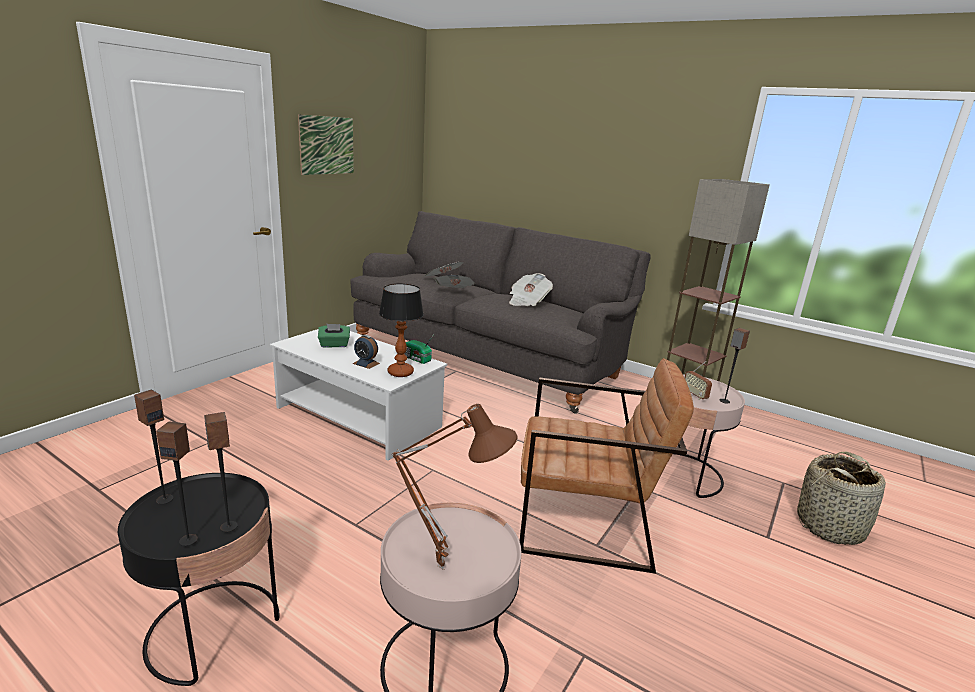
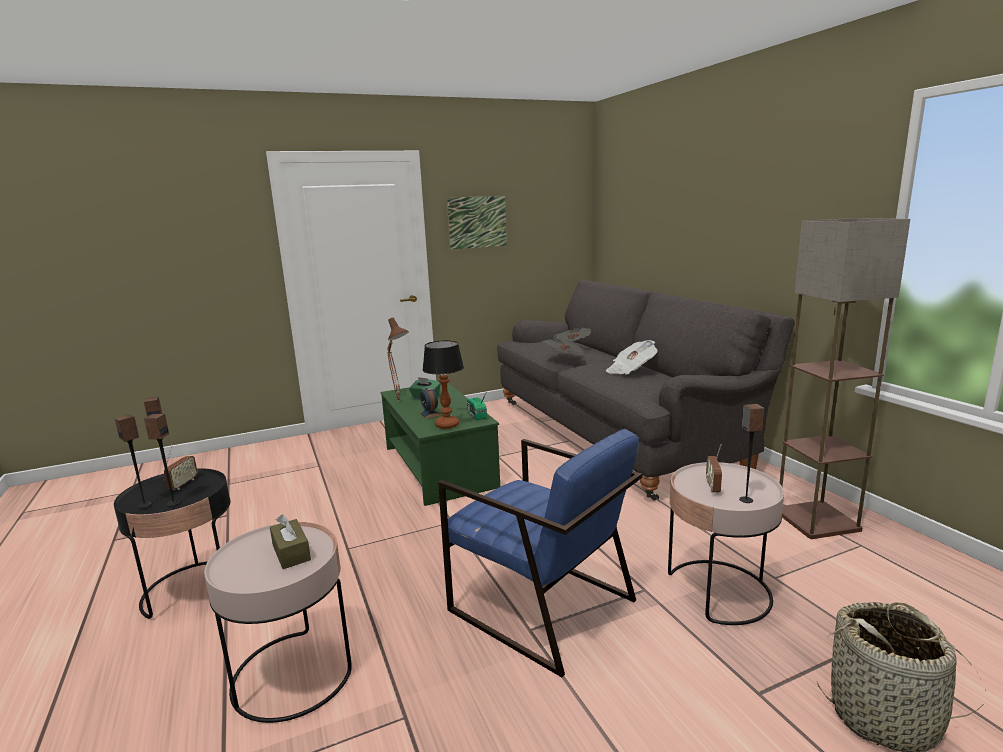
camera: 35 degrees right, 5 degrees down
(199, 500) = (183, 484): none -> radio
(359, 417) = (439, 467): white coffee table -> green coffee table
(443, 566) = (250, 566): brown table lamp -> brown table lamp (400, 401)
(465, 539) = (291, 552): none -> brown tissue box
(585, 522) = (541, 605): brown armchair -> blue armchair

